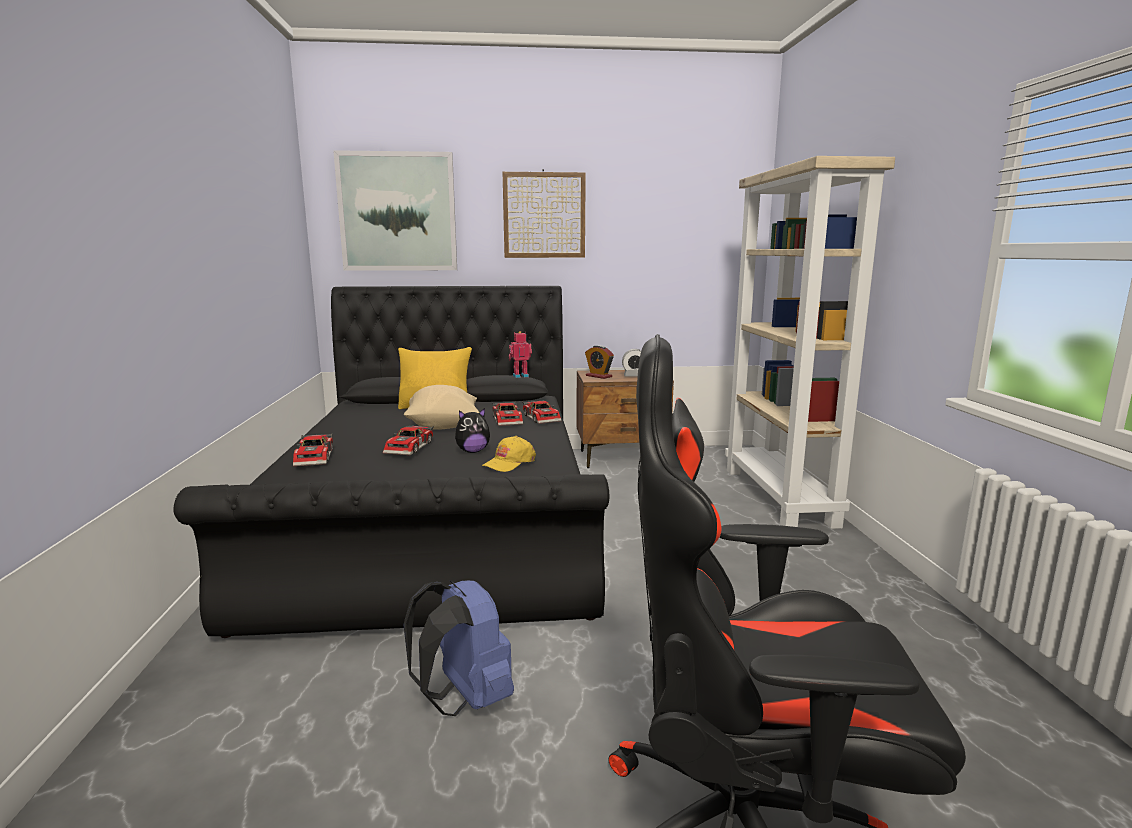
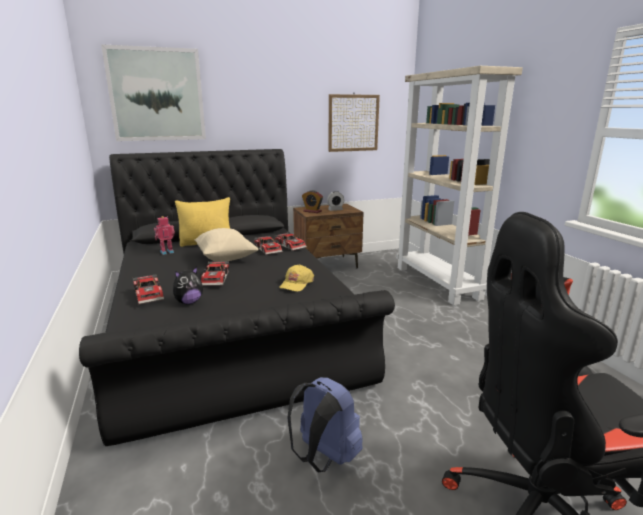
camera: 15 degrees left, 5 degrees up
(472, 451) = (262, 277): plush toy -> plush toy (189, 302)
(520, 376) = (262, 215): toy robot -> toy robot (166, 252)
(544, 214) = (267, 96): picture -> picture (353, 122)

